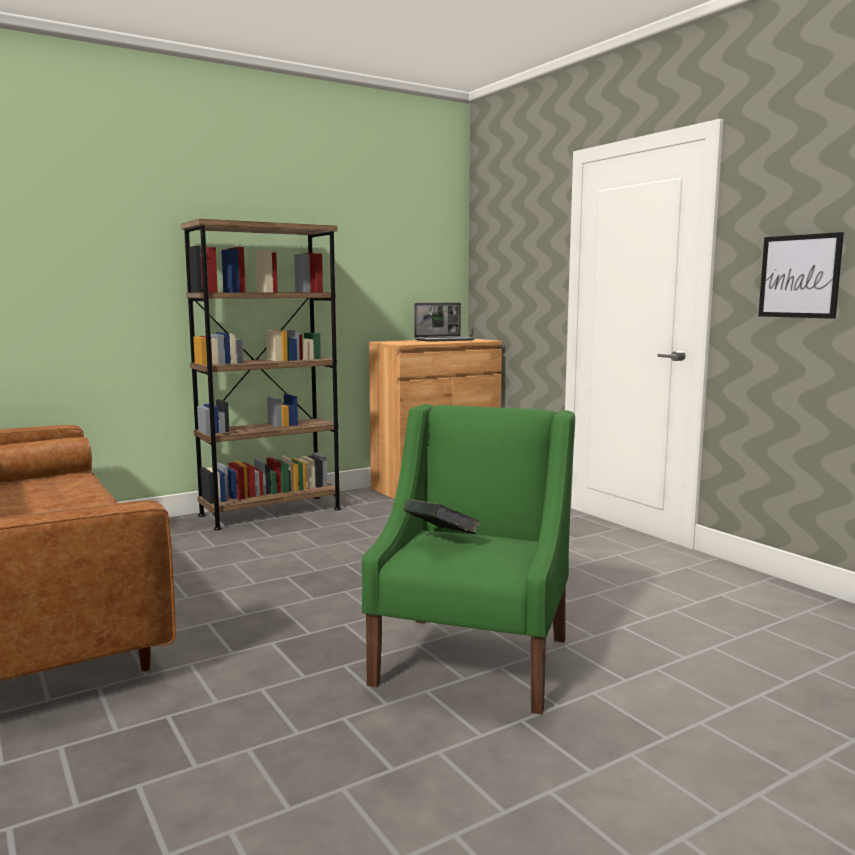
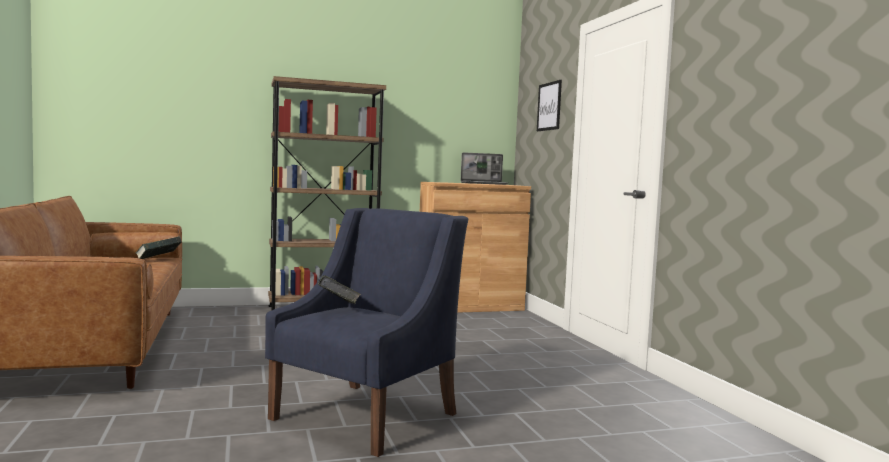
camera: 15 degrees right, 5 degrees down
(73, 479) = (158, 260): none -> book
(474, 659) = (366, 415): green armchair -> blue armchair
(799, 276) = (722, 119): picture -> picture (549, 106)

